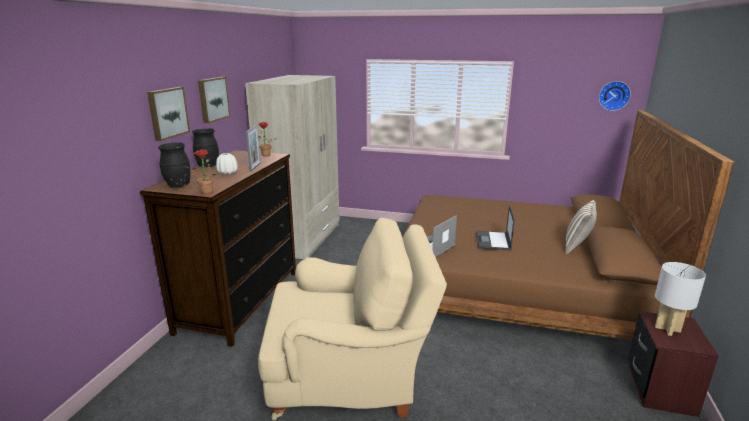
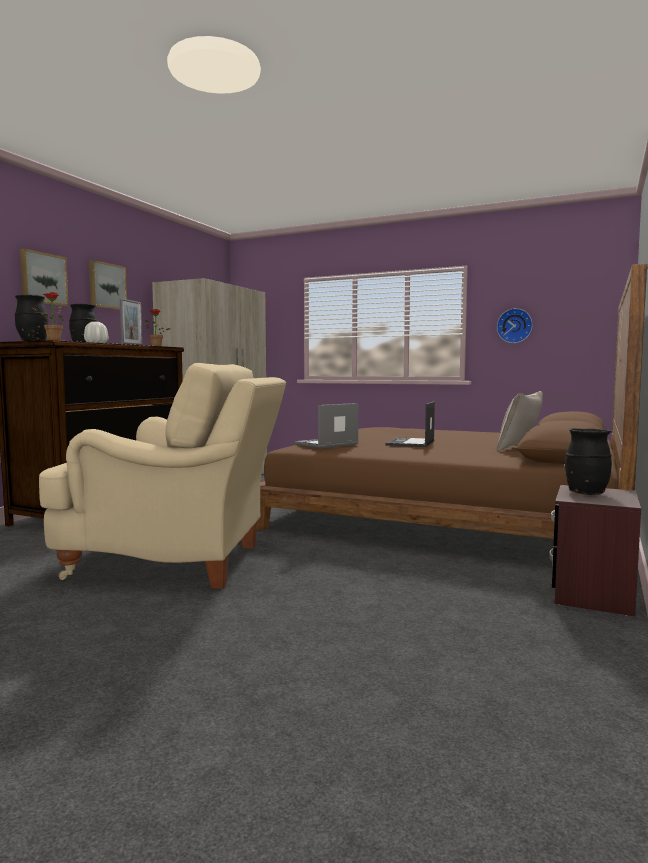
camera: 10 degrees right, 15 degrees down
(614, 95) = (592, 296): wall clock -> wall clock (514, 326)
(667, 329) = (586, 493): white table lamp -> black vase

